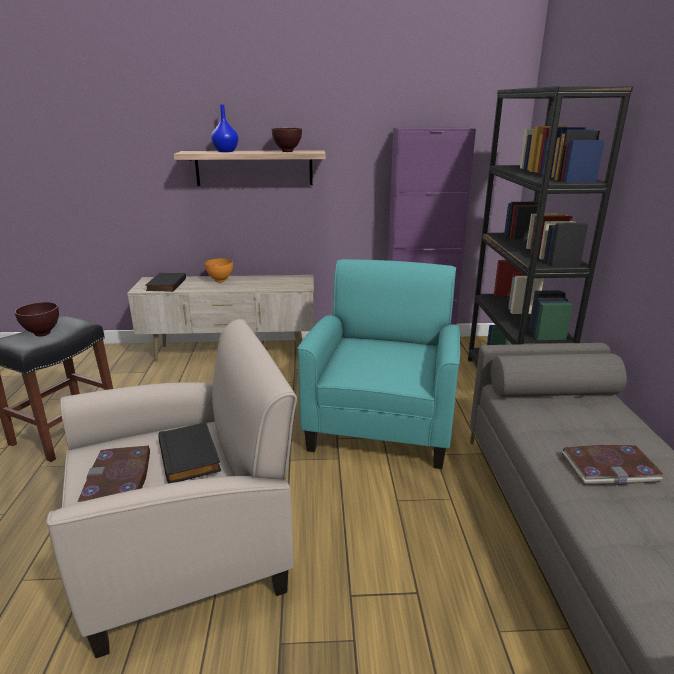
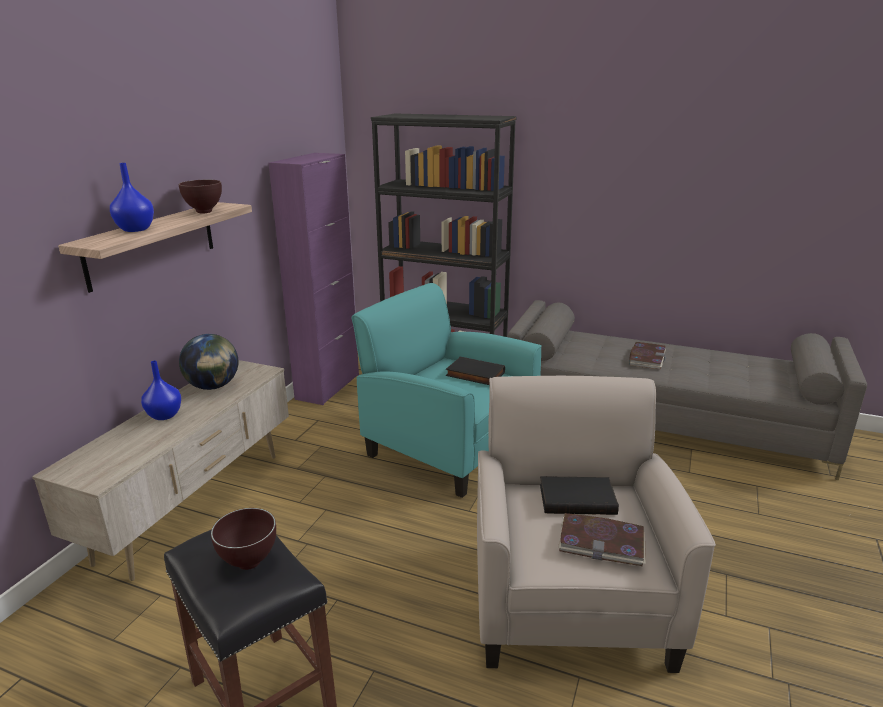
camera: 65 degrees left, 0 degrees up
(165, 284) = (111, 458): black book -> black book (474, 374)
(221, 281) = (165, 415): orange bowl -> blue vase
(267, 281) = (213, 386): none -> globe

